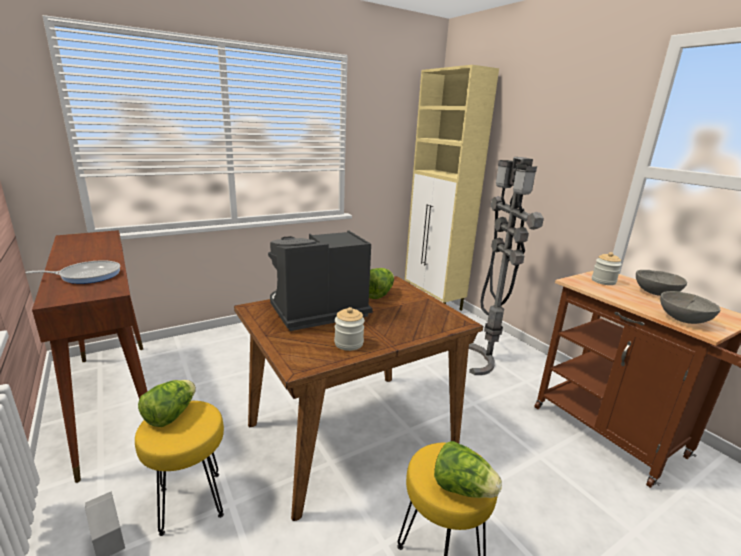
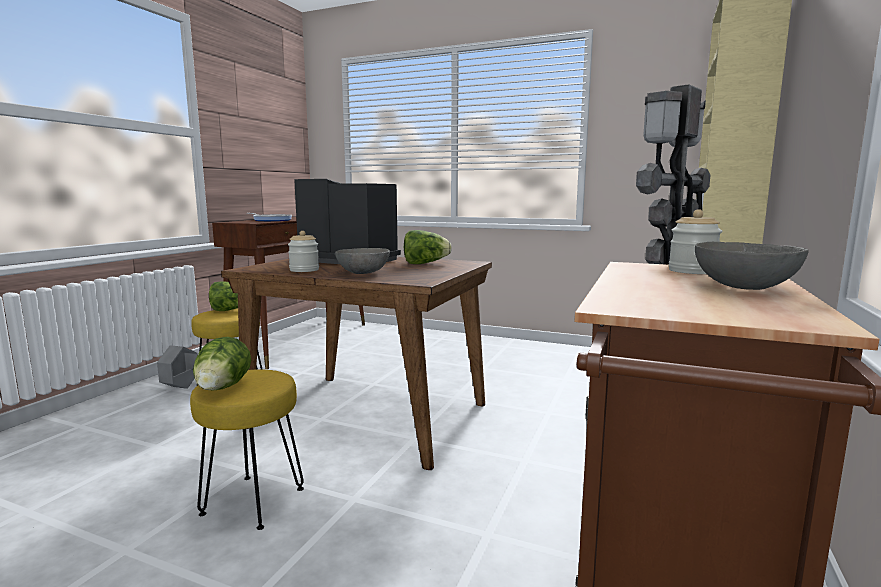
camera: 55 degrees right, 10 degrees down
(682, 319) = (636, 298): grey bowl -> grey bowl (363, 273)

